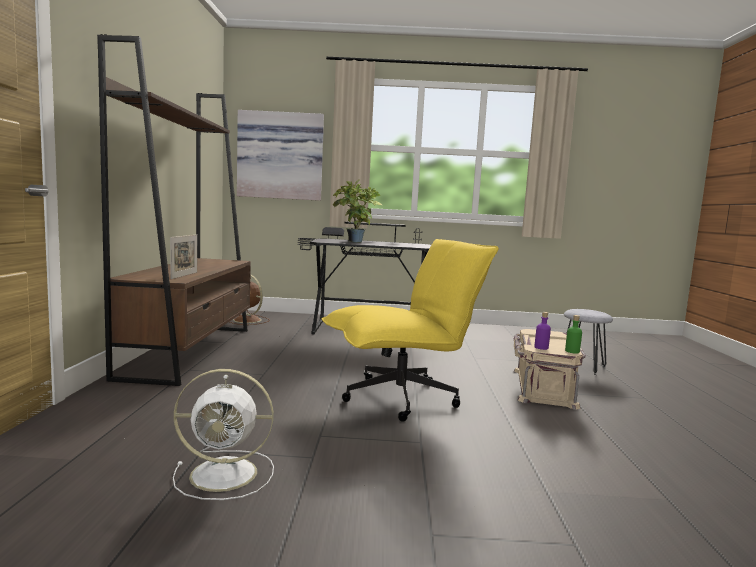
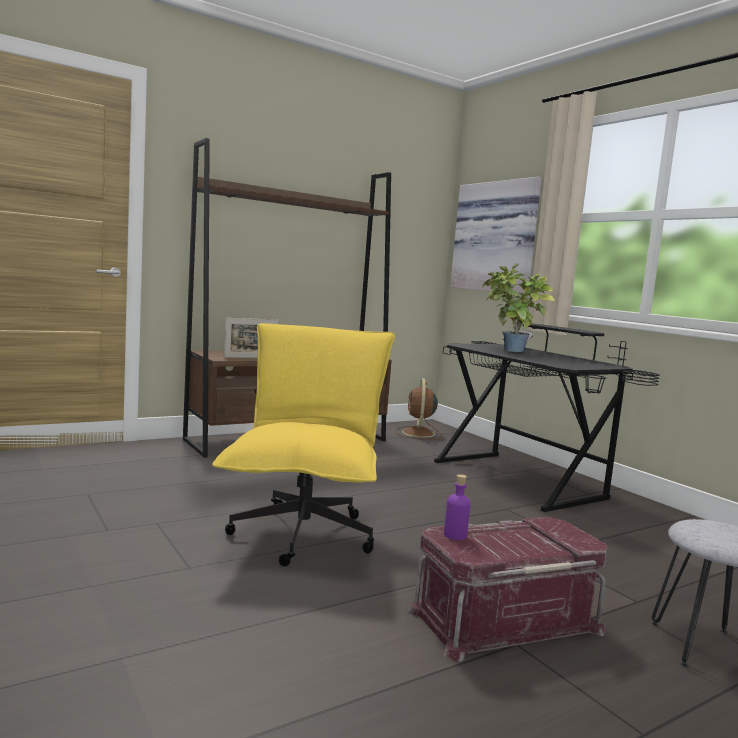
camera: 55 degrees right, 0 degrees up
(227, 474) = (51, 510): white fan -> none
(398, 398) = (302, 535): yellow office chair -> yellow office chair turned 120 degrees counterclockwise
(542, 387) = (504, 618): beige storage box -> red storage box
(572, 351) = (476, 556): green bottle -> none

